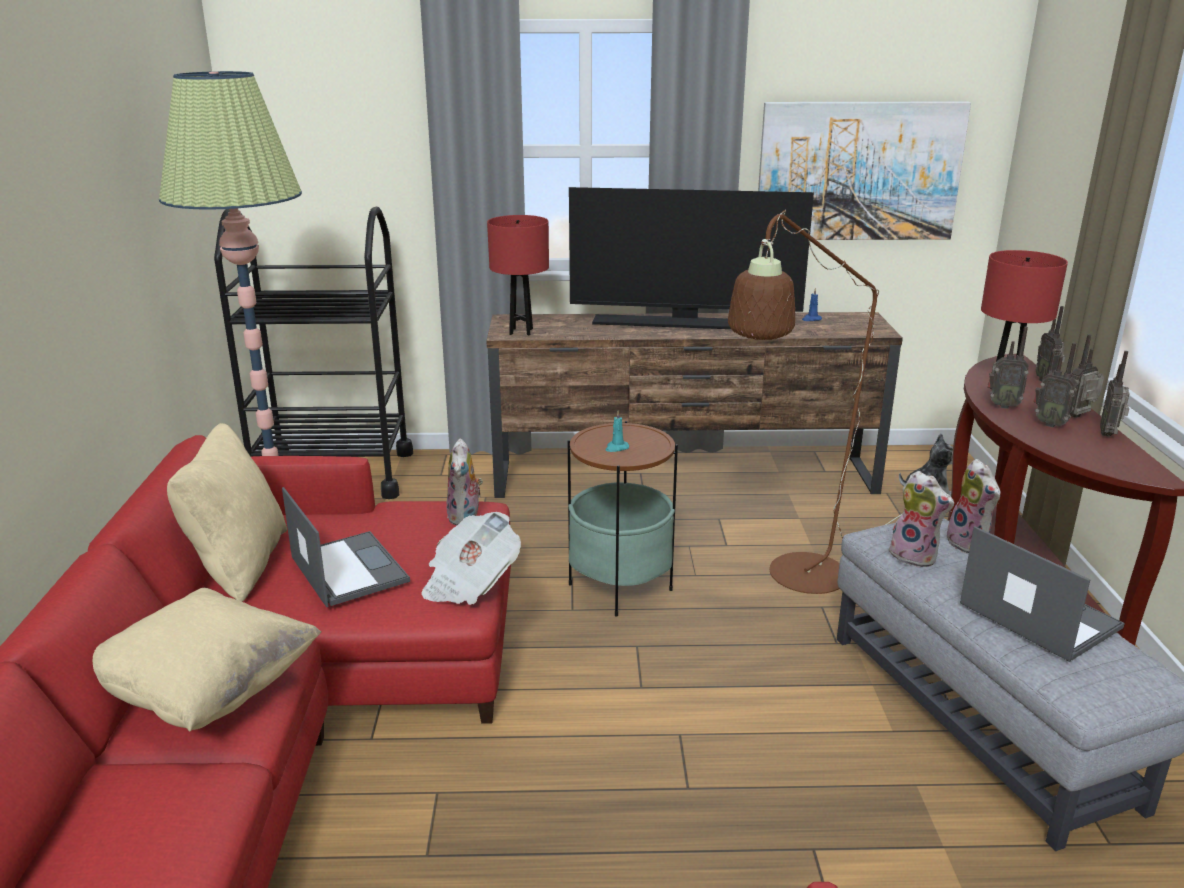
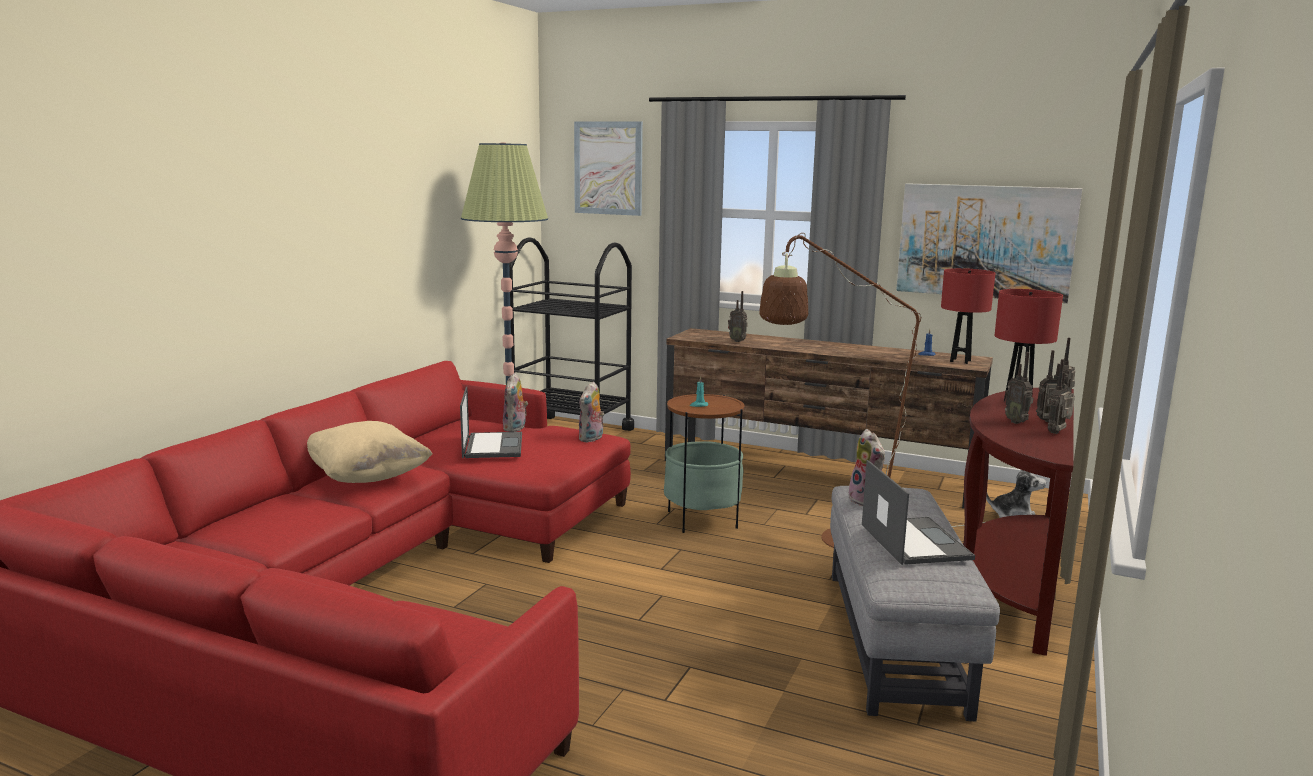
camera: 25 degrees right, 10 degrees down
(239, 566) = (437, 435): beige pillow -> none
(334, 92) = (608, 168): none -> picture
(470, 582) = (557, 465): newspaper -> none
(521, 331) = (696, 337): red table lamp -> red table lamp (960, 361)
(685, 324) = (821, 346): television -> none
(970, 544) = (921, 503): plush toy -> plush toy (515, 429)
(1002, 405) = (994, 409): radio -> radio (737, 341)

